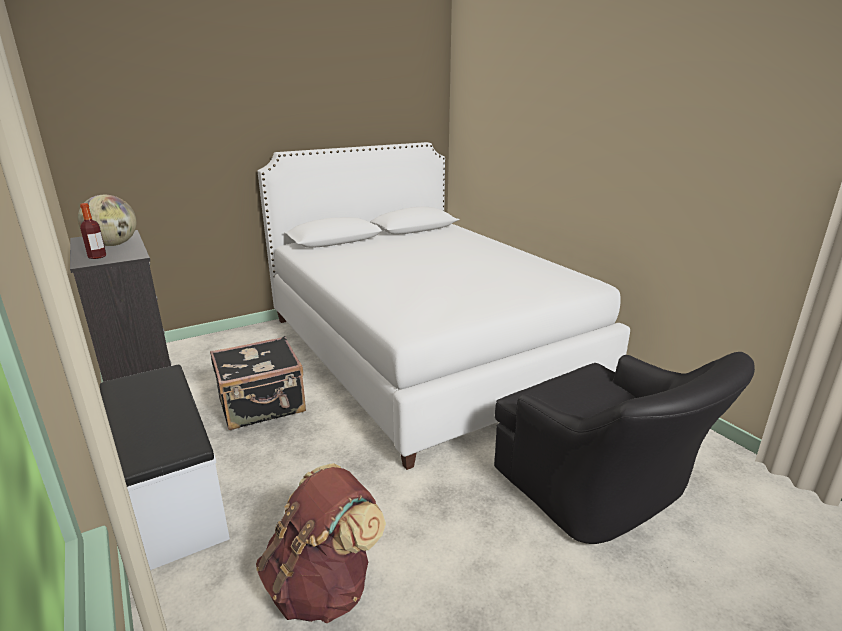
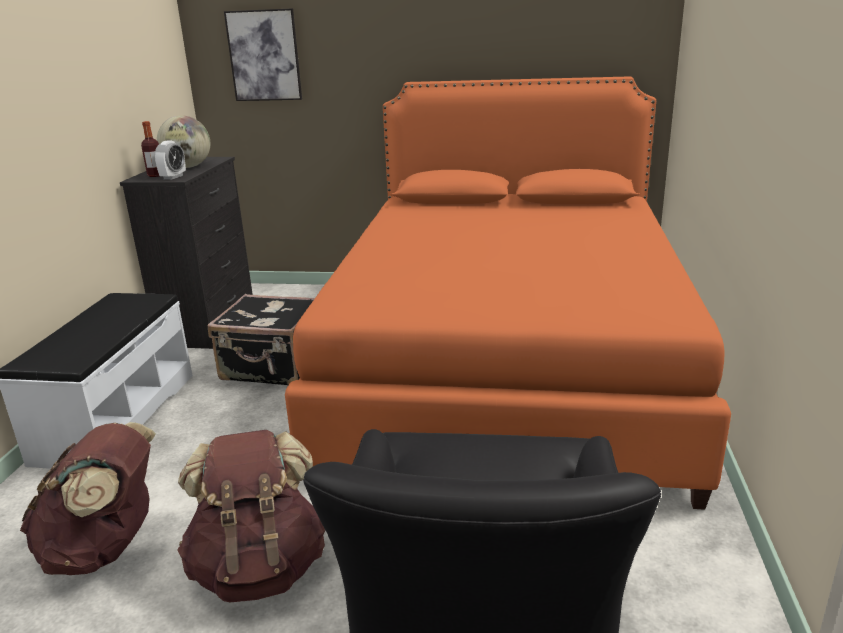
camera: 40 degrees right, 0 degrees up
(124, 255) = (173, 177): none -> alarm clock
(136, 133) = (264, 55): none -> picture
(425, 351) = (506, 366): white bed -> orange bed
(453, 532) = (260, 568): none -> brown backpack

